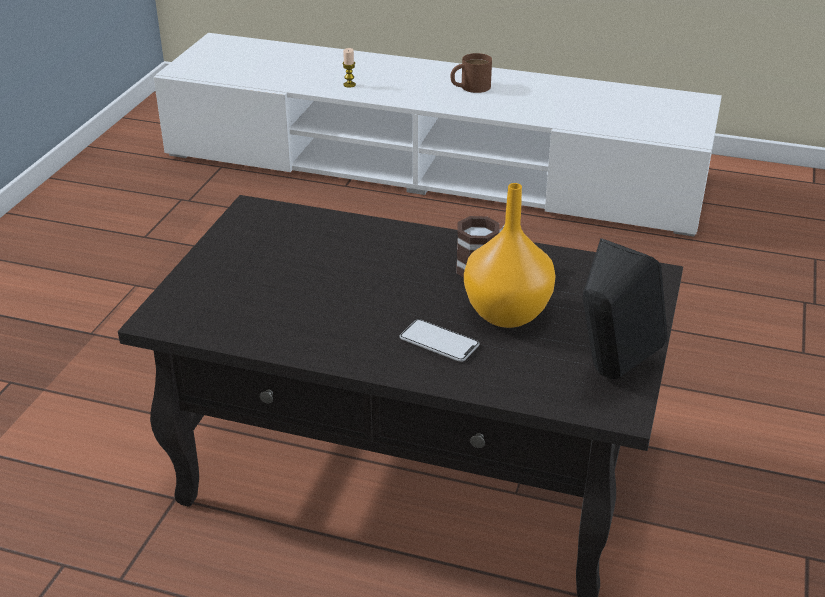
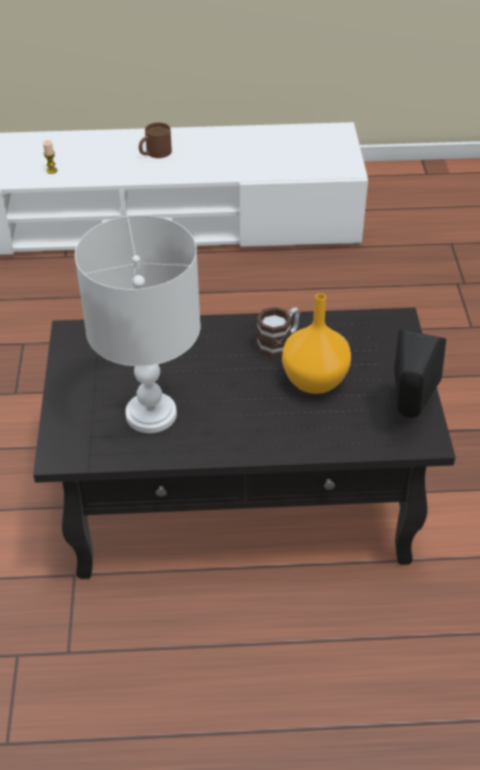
camera: 20 degrees left, 10 degrees up
(290, 303) = (152, 414): none -> white table lamp
(439, 342) = (279, 418): phone -> none

